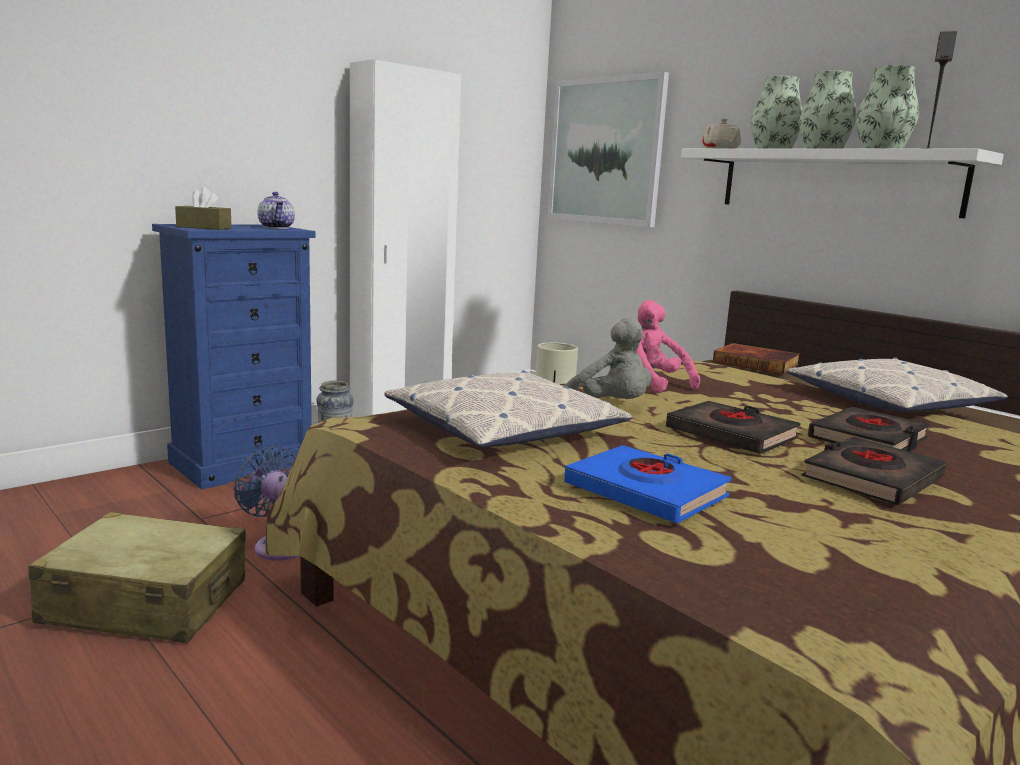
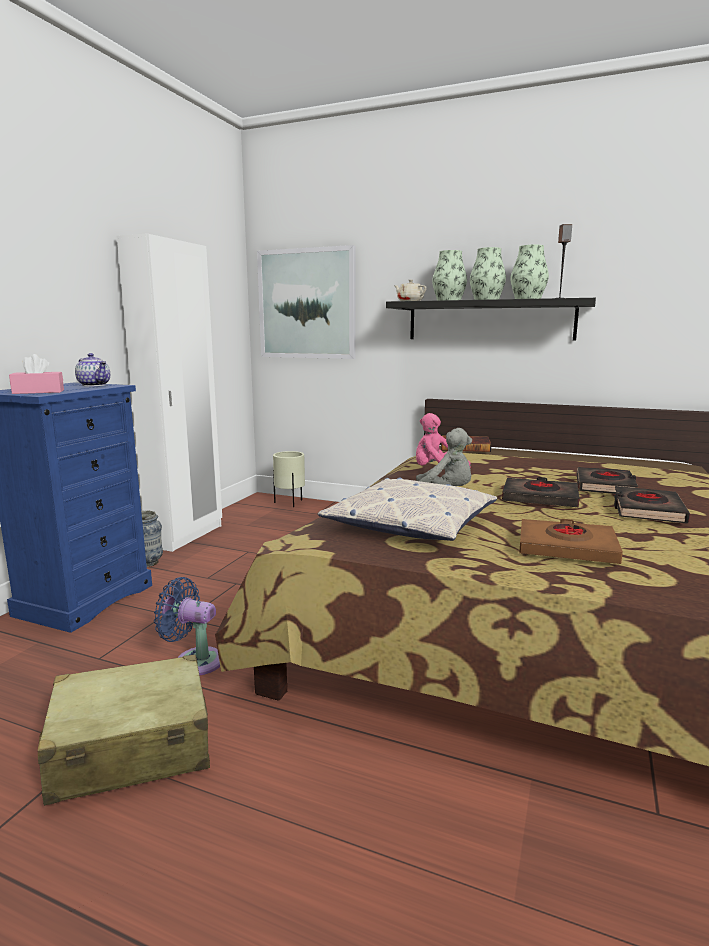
camera: 25 degrees left, 0 degrees up
(204, 227) = (38, 392): brown tissue box -> pink tissue box
(646, 492) = (566, 548): blue book -> brown book
(836, 182) = (490, 320): white shelf -> black shelf
(889, 402) = (570, 460): pillow -> none

